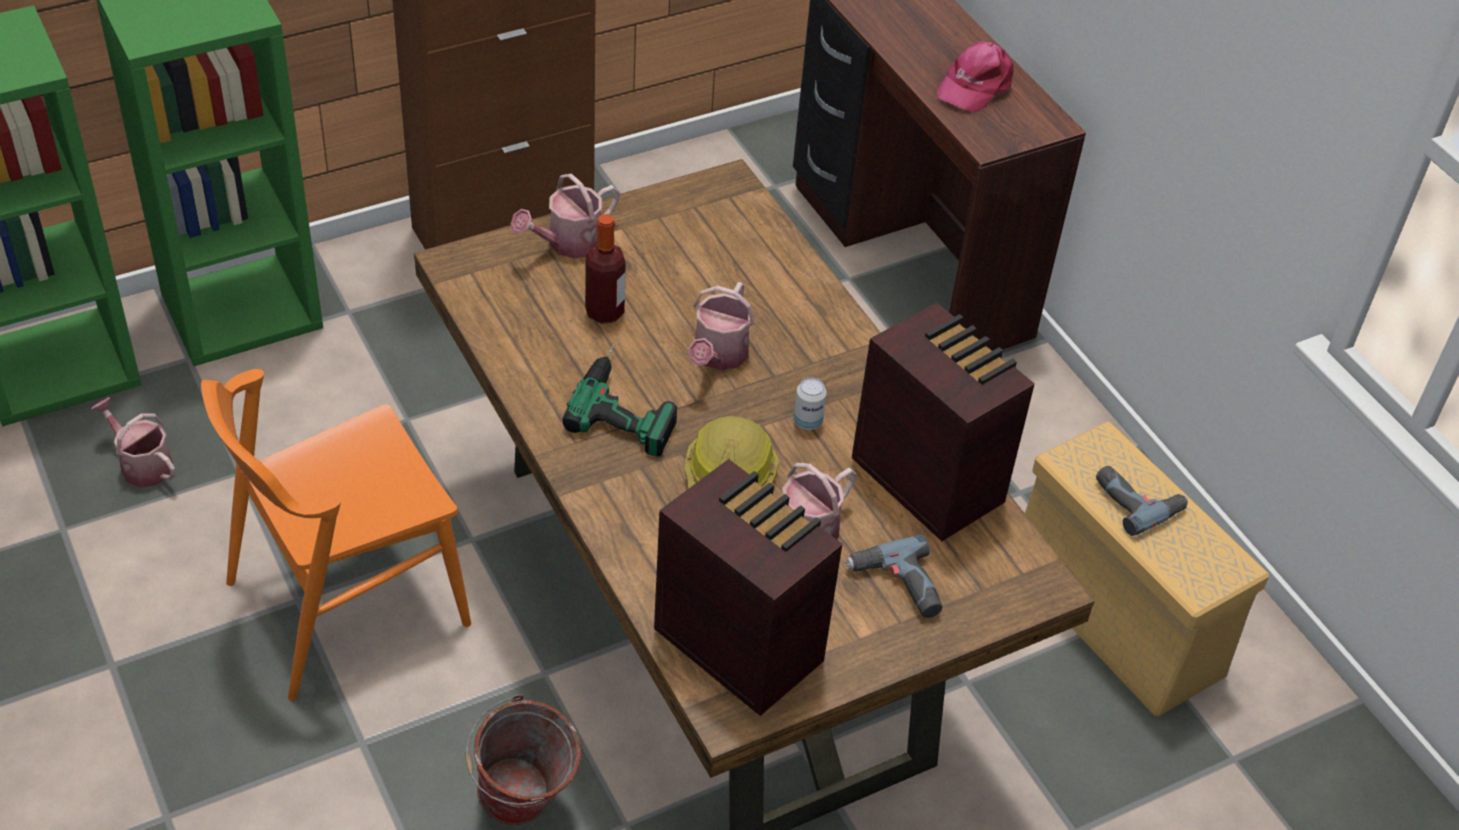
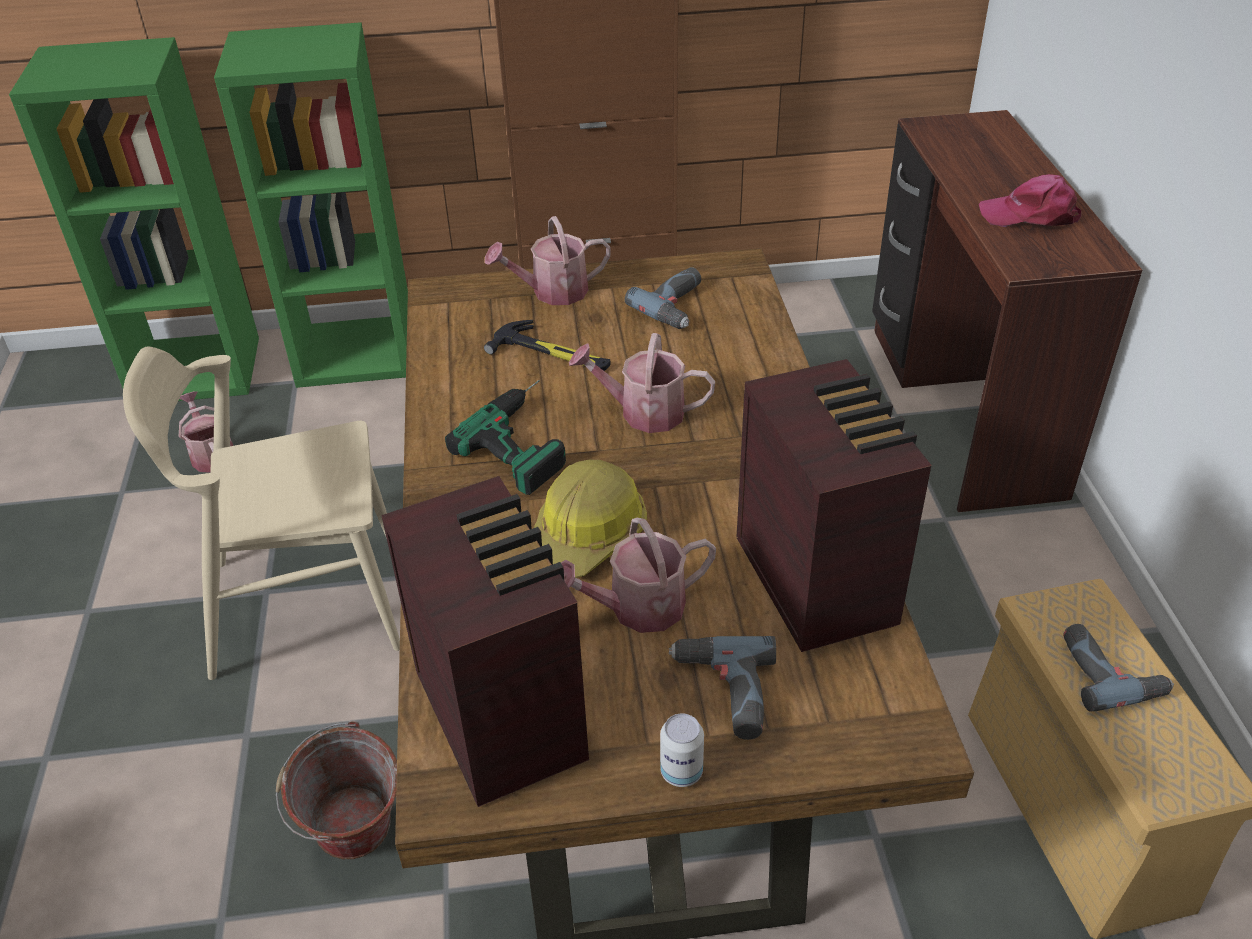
camera: 25 degrees right, 5 degrees down
(346, 602) = (305, 603): orange chair -> beige chair
(604, 312) = (552, 354): bottle -> hammer
(695, 238) = (678, 306): none -> power drill
(718, 356) = (643, 412): watering can -> watering can turned 60 degrees clockwise
(807, 421) = (706, 491): can -> can (681, 772)
(974, 85) = (1030, 215): pink cap -> pink cap turned 45 degrees clockwise

